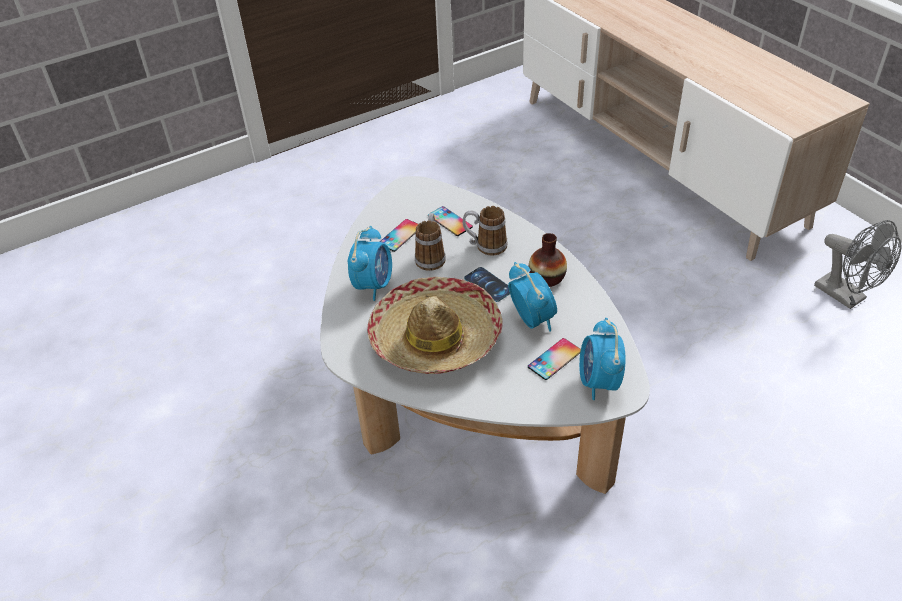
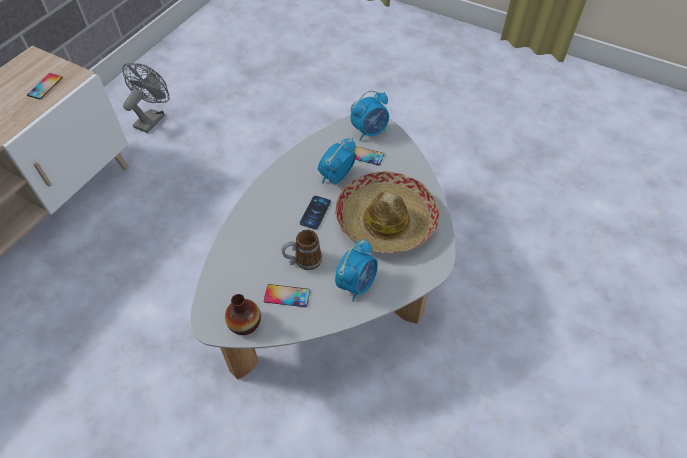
camera: 120 degrees left, 10 degrees up
(373, 285) = (356, 284): alarm clock -> alarm clock turned 135 degrees clockwise
(450, 221) = (251, 268): phone -> phone (45, 86)
(485, 246) = (272, 231): mug -> none
(547, 278) = (290, 183): vase -> vase (245, 323)

